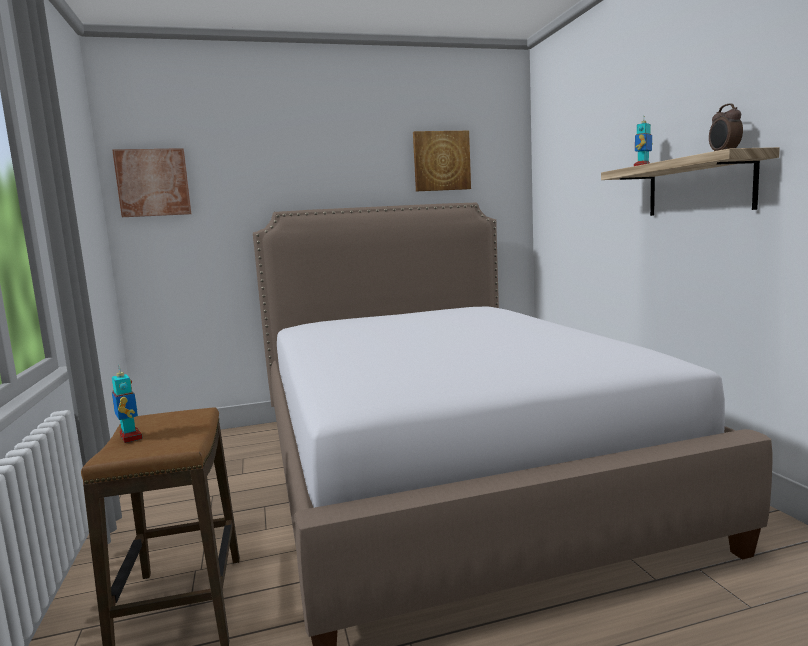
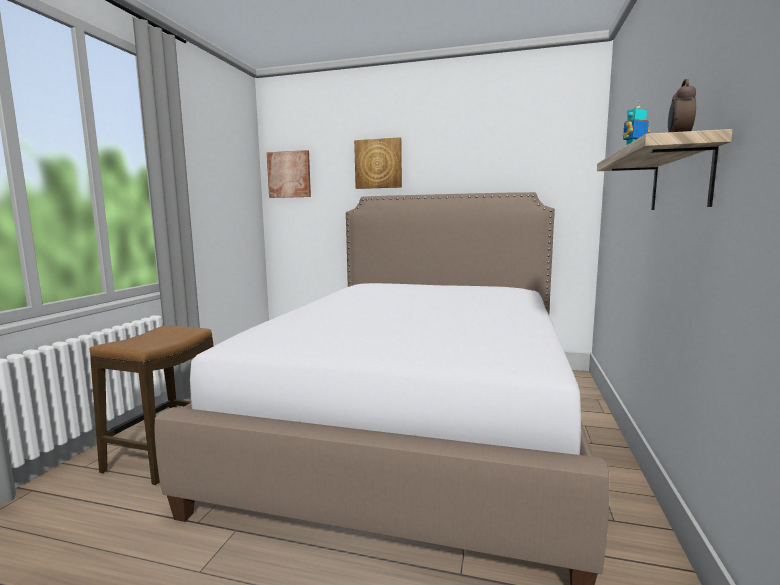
camera: 30 degrees right, 0 degrees up
(130, 438) = (141, 337): toy robot -> none
(441, 161) = (507, 154): picture -> picture (378, 164)

